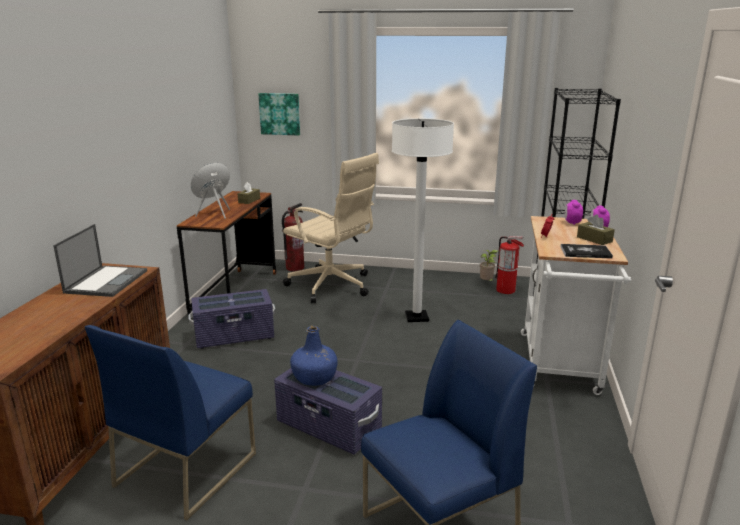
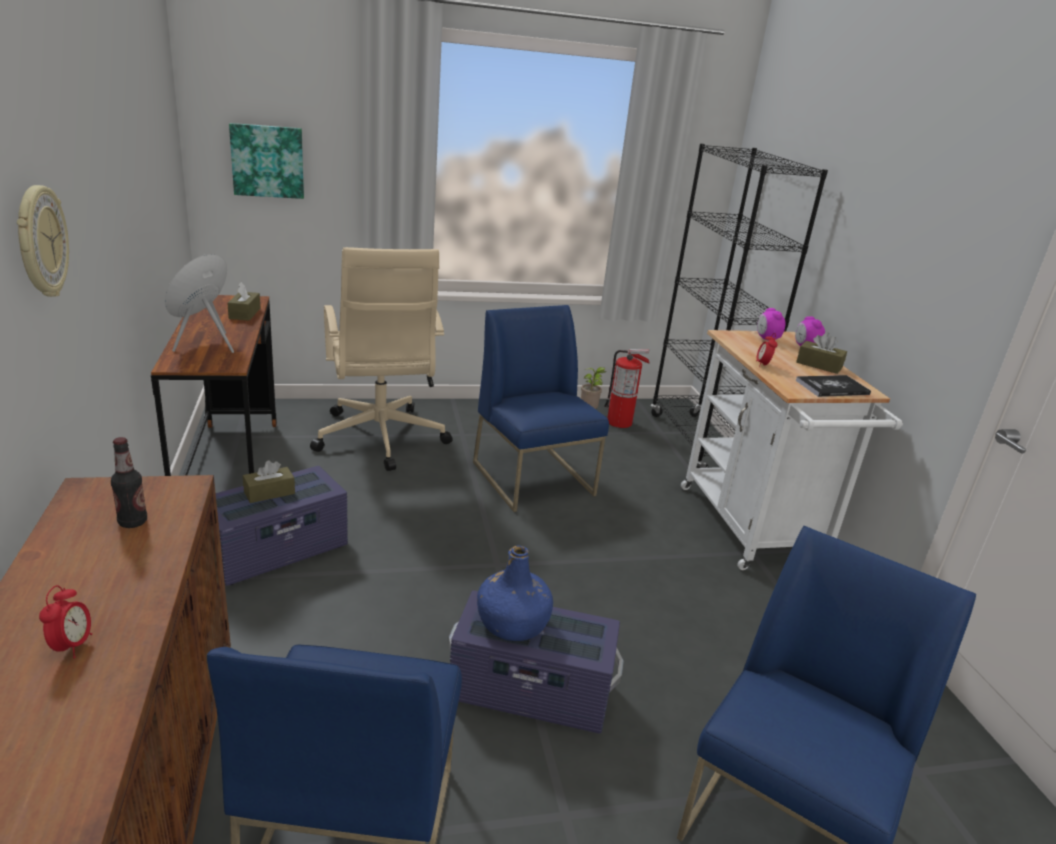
camera: 25 degrees left, 5 degrees up
(44, 320) = (72, 646): none -> alarm clock
(94, 146) = (40, 242): none -> wall clock
(106, 281) = (133, 522): laptop -> bottle
(230, 299) = (269, 492): none -> brown tissue box
(295, 268) = (301, 412): fire extinguisher -> none
(332, 286) = (380, 439): beige office chair -> beige office chair turned 60 degrees clockwise
(416, 317) = (534, 479): white floor lamp -> blue chair

